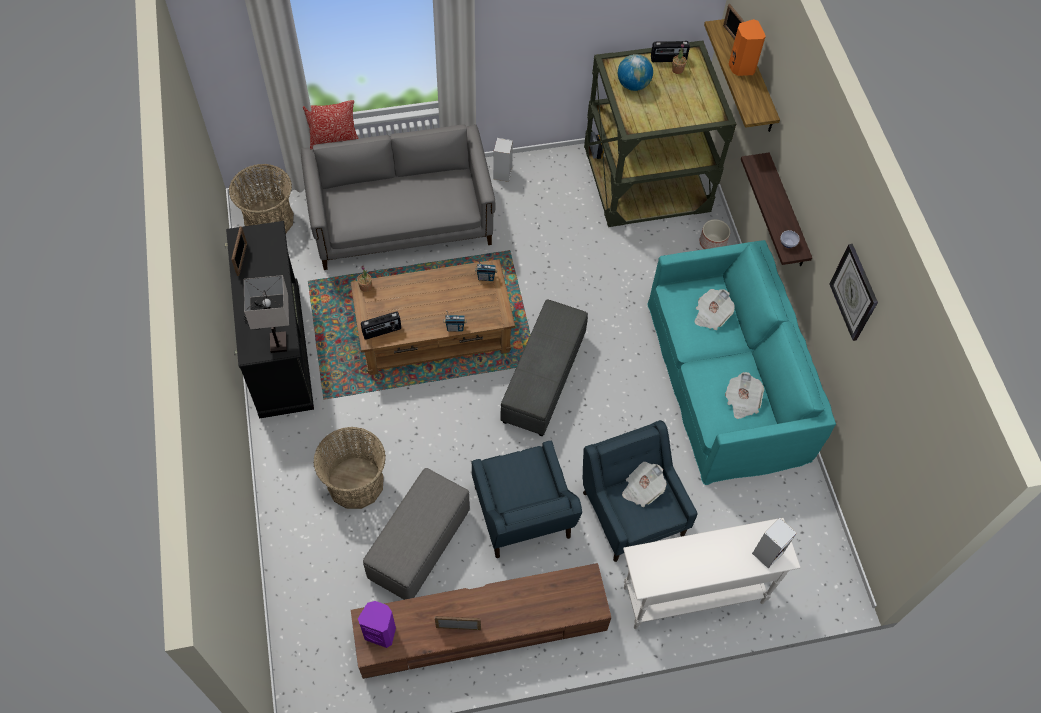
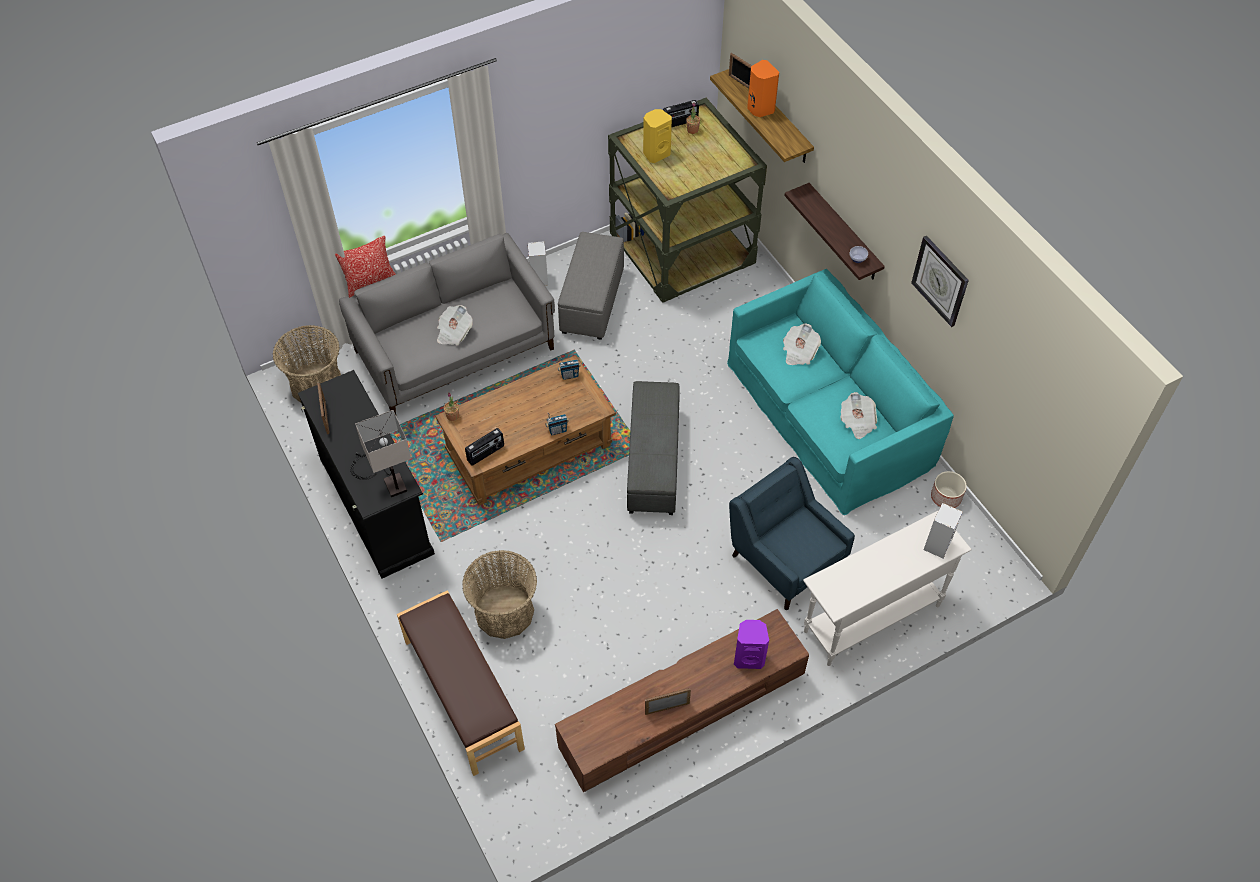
camera: 15 degrees left, 5 degrees down
(290, 549) = (462, 694): none -> brown bench
(381, 632) = (593, 735): purple speaker -> purple speaker (748, 657)
(420, 543) = (591, 650): grey ottoman -> grey ottoman (592, 300)
(522, 515) = (681, 594): blue armchair -> none
(633, 85) = (656, 154): globe -> yellow speaker
(641, 489) = (793, 529): newspaper -> newspaper (454, 332)
(713, 243) = (768, 291): planter -> planter (946, 497)

